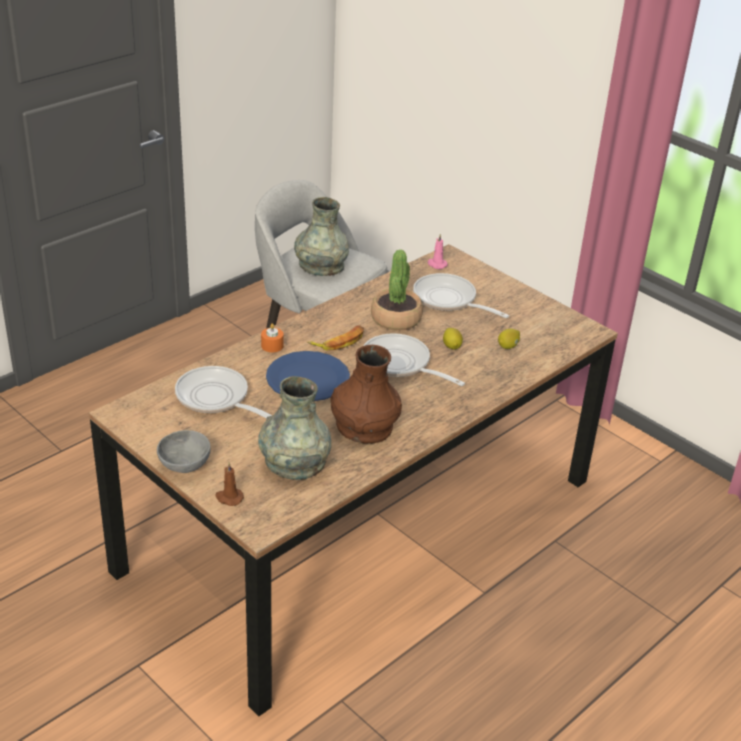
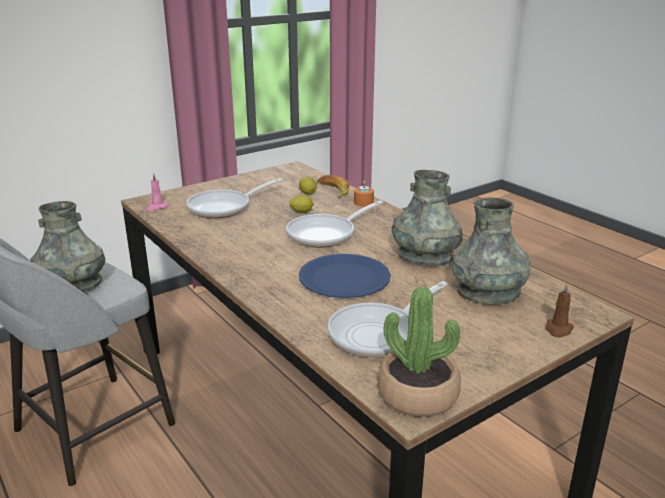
camera: 80 degrees left, 10 degrees down
(184, 464) = (510, 357): grey bowl -> none
(272, 346) = (276, 295): orange candle -> orange candle (363, 202)
(339, 341) = (279, 259): banana -> banana (333, 190)
(364, 426) = (425, 256): brown vase -> grey vase
(396, 319) = (247, 231): potted plant -> potted plant (418, 395)

